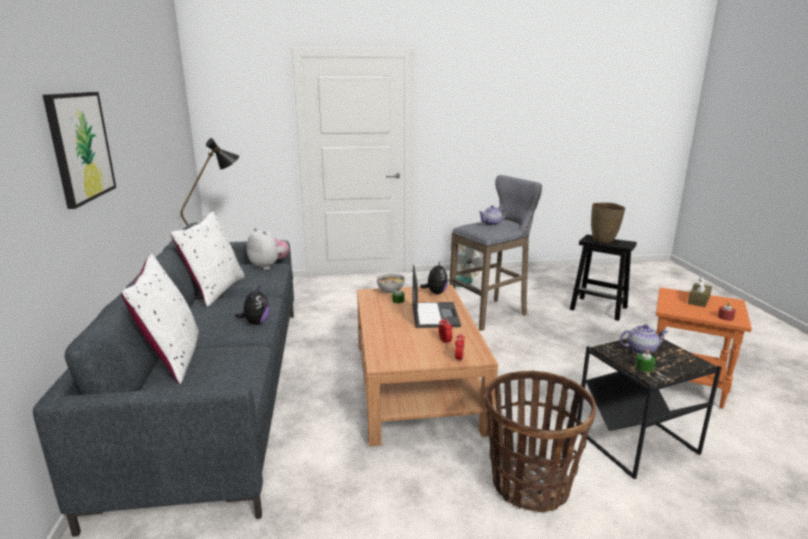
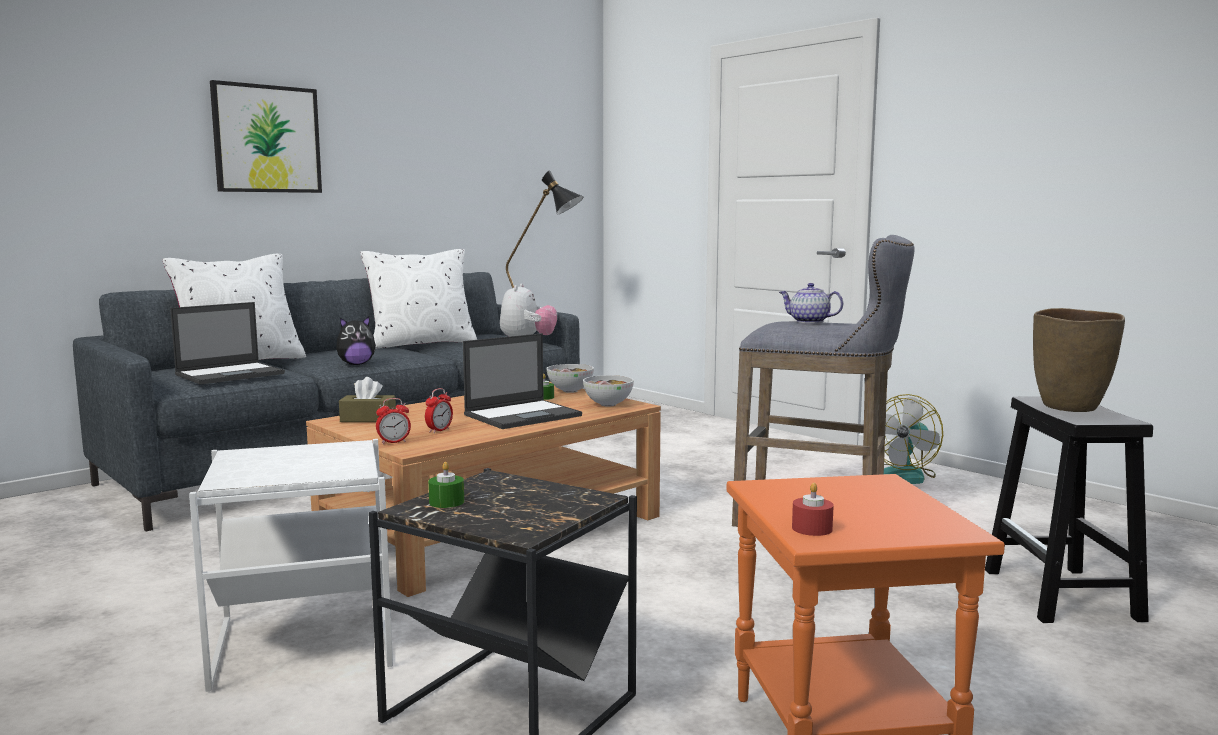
camera: 55 degrees right, 10 degrees down
(226, 368) = (231, 374): none -> laptop
(435, 293) = (608, 404): plush toy -> bowl
(530, 484) = (302, 643): basket -> white side table
(641, 350) = (523, 495): teapot -> none
(698, 300) = (878, 503): brown tissue box -> brown tissue box (368, 419)

